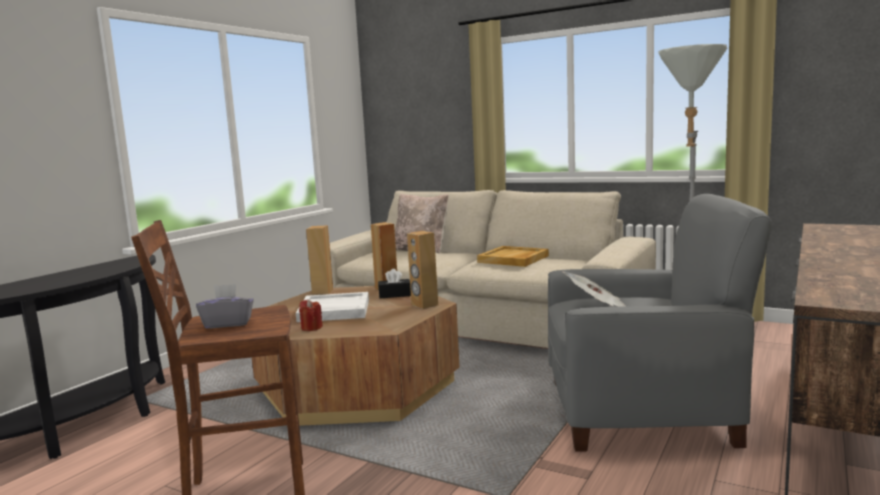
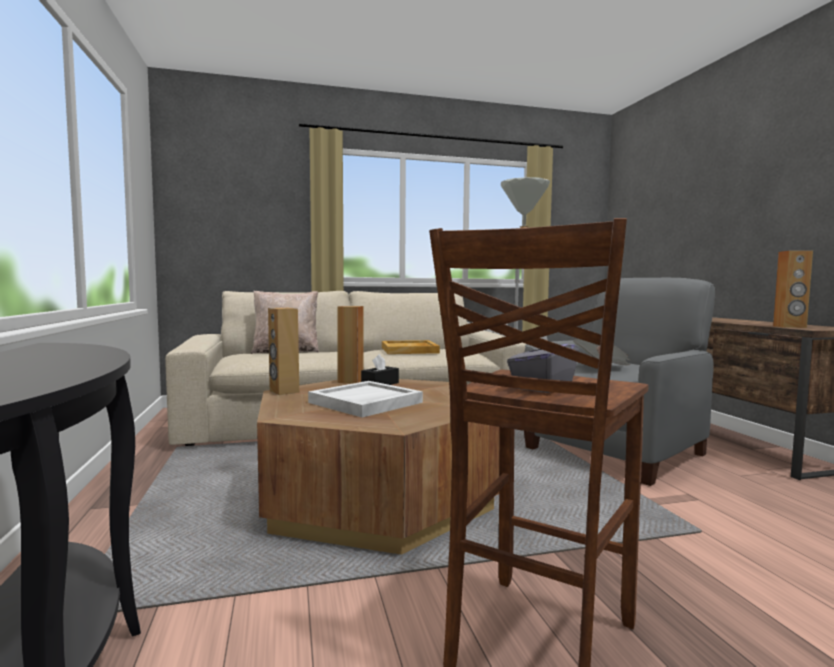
camera: 45 degrees left, 5 degrees down
(311, 328) = (401, 418): red candle -> none
(424, 305) = (438, 387): brown speaker -> brown speaker (789, 327)

